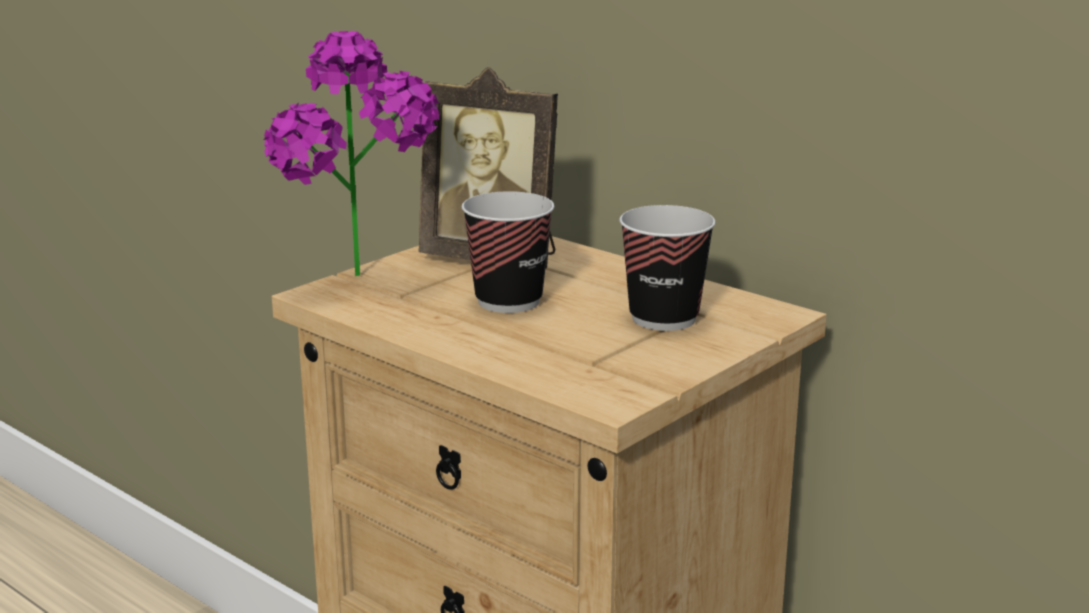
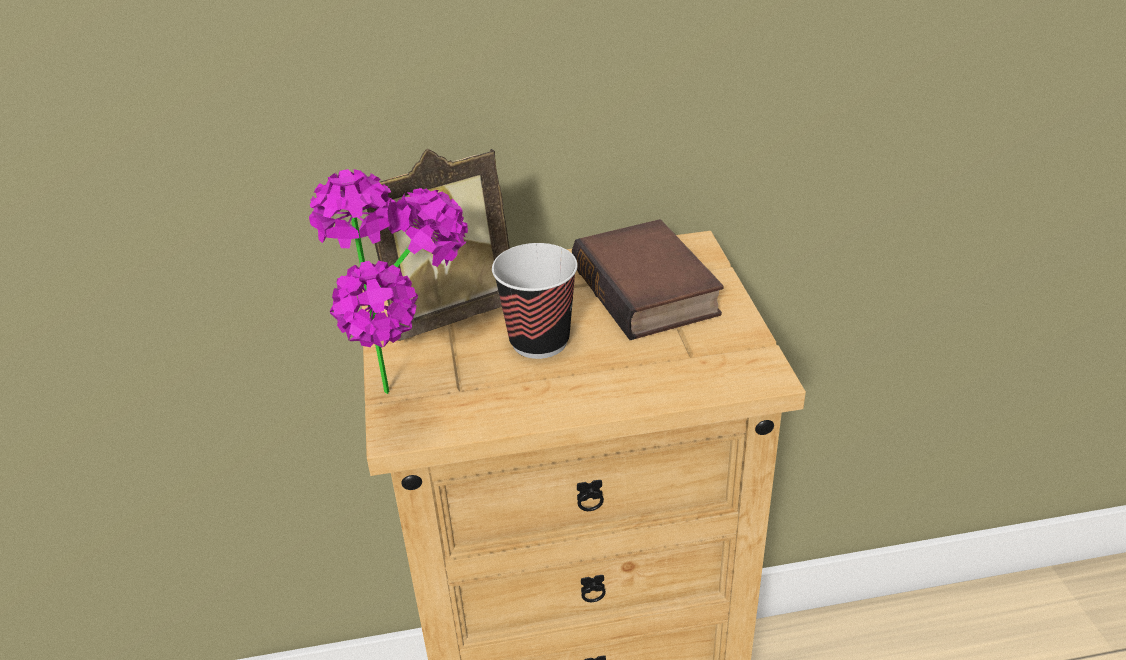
camera: 50 degrees left, 15 degrees up
(663, 318) = (650, 291): cup -> book

